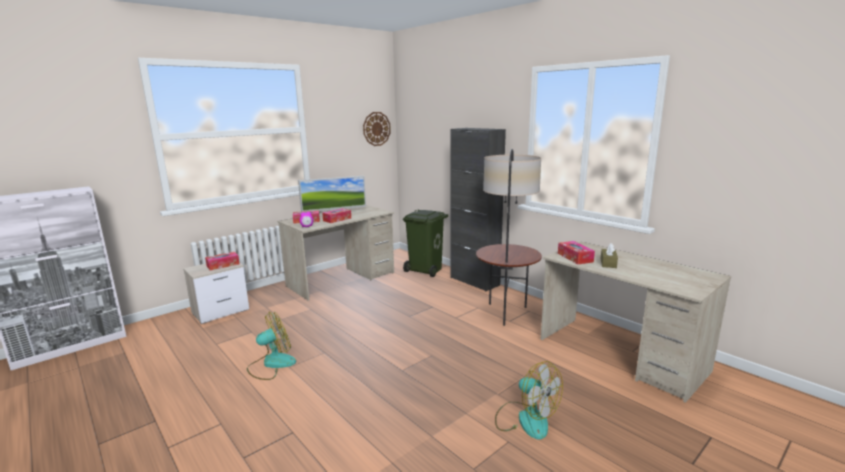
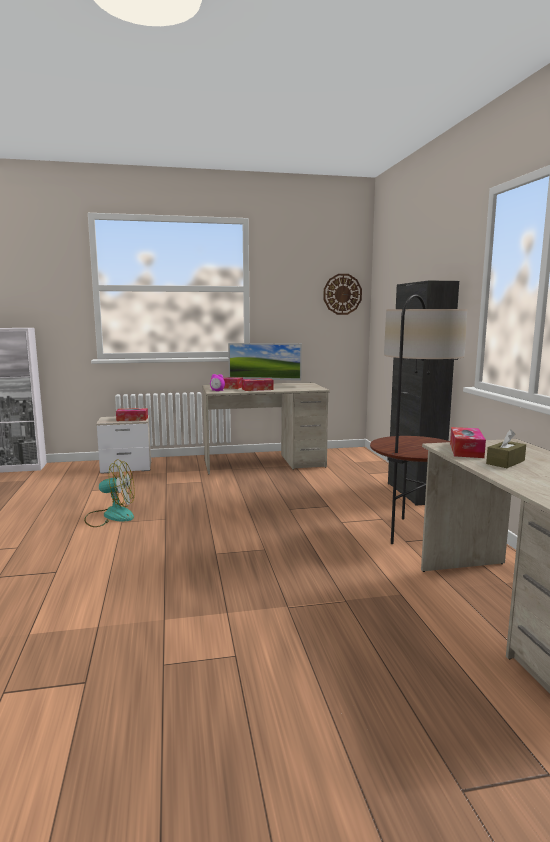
camera: 30 degrees right, 5 degrees down
(426, 270) = (368, 471): green trash can -> none
(525, 419) = (286, 642): fan -> none

